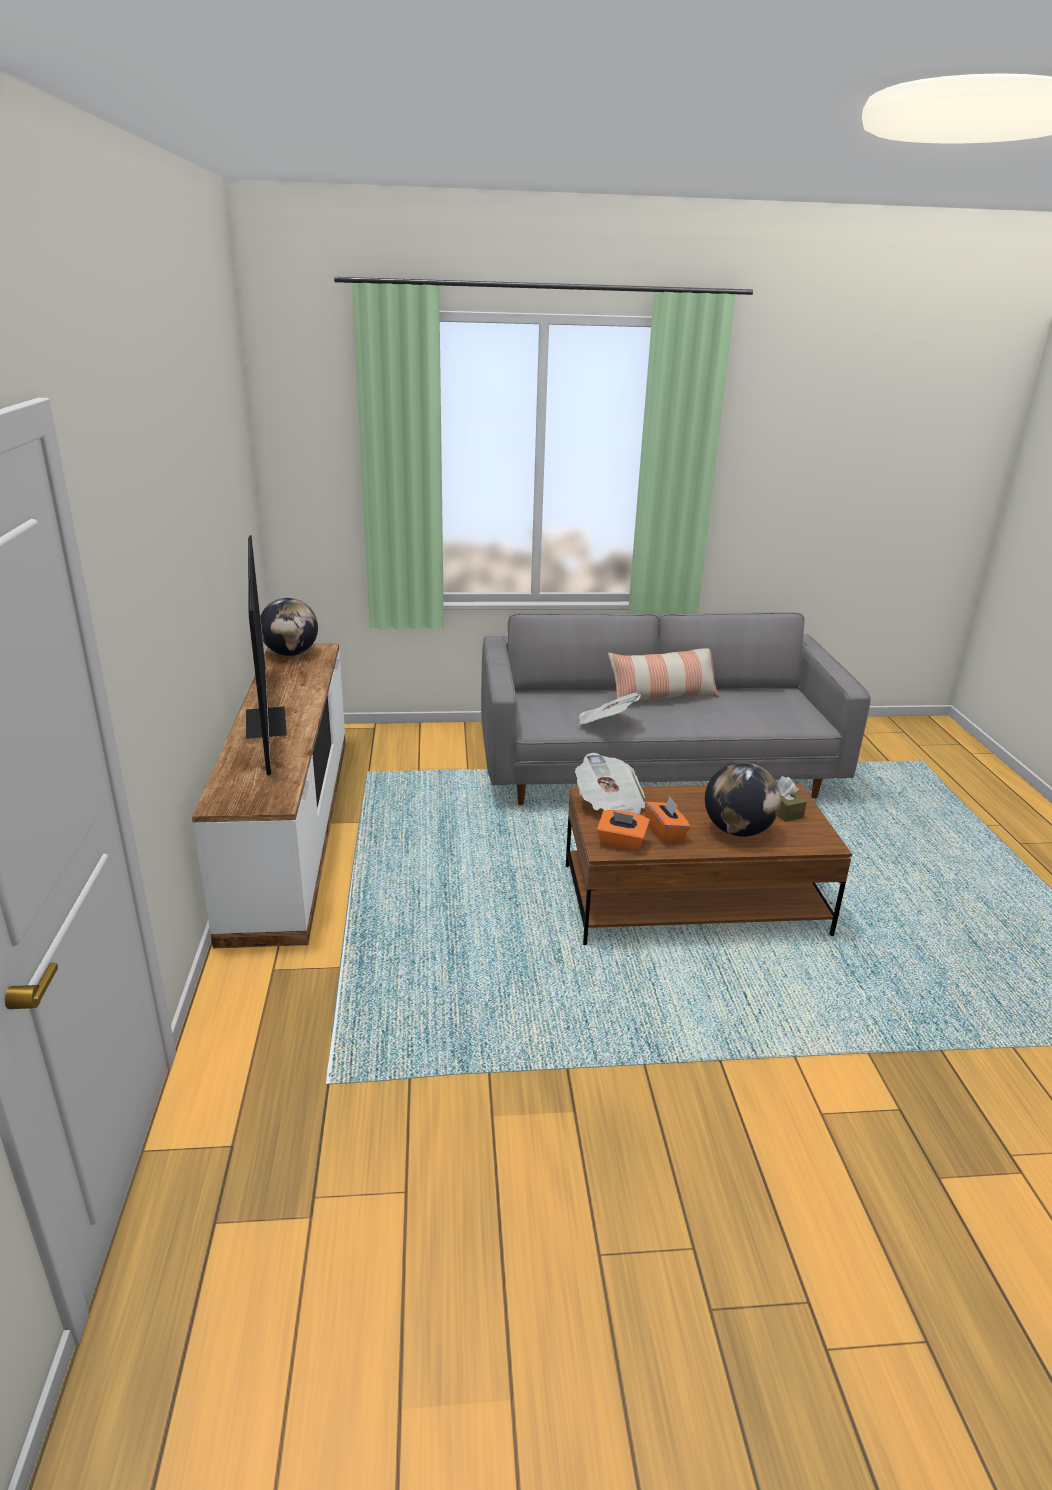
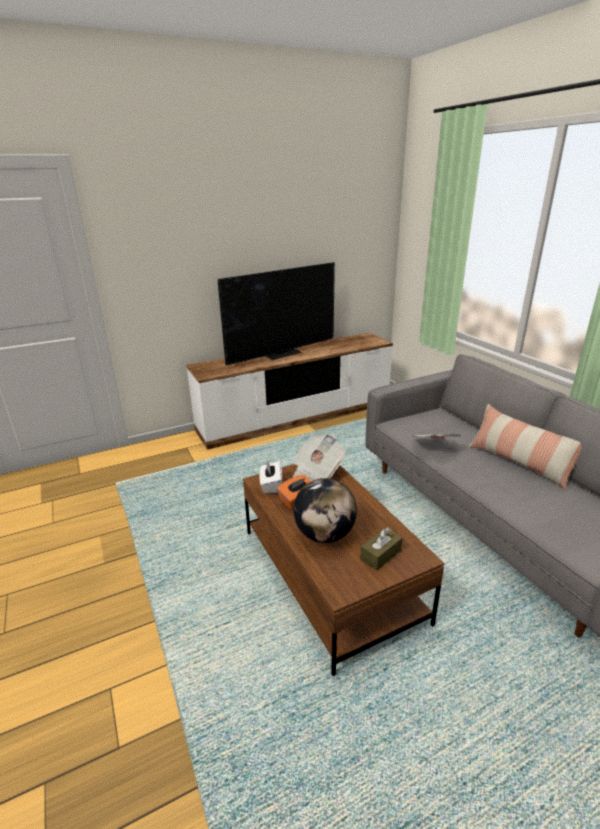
camera: 70 degrees right, 0 degrees up
(291, 653) = (364, 338): globe -> none
(621, 843) = (271, 485): orange tissue box -> white tissue box

